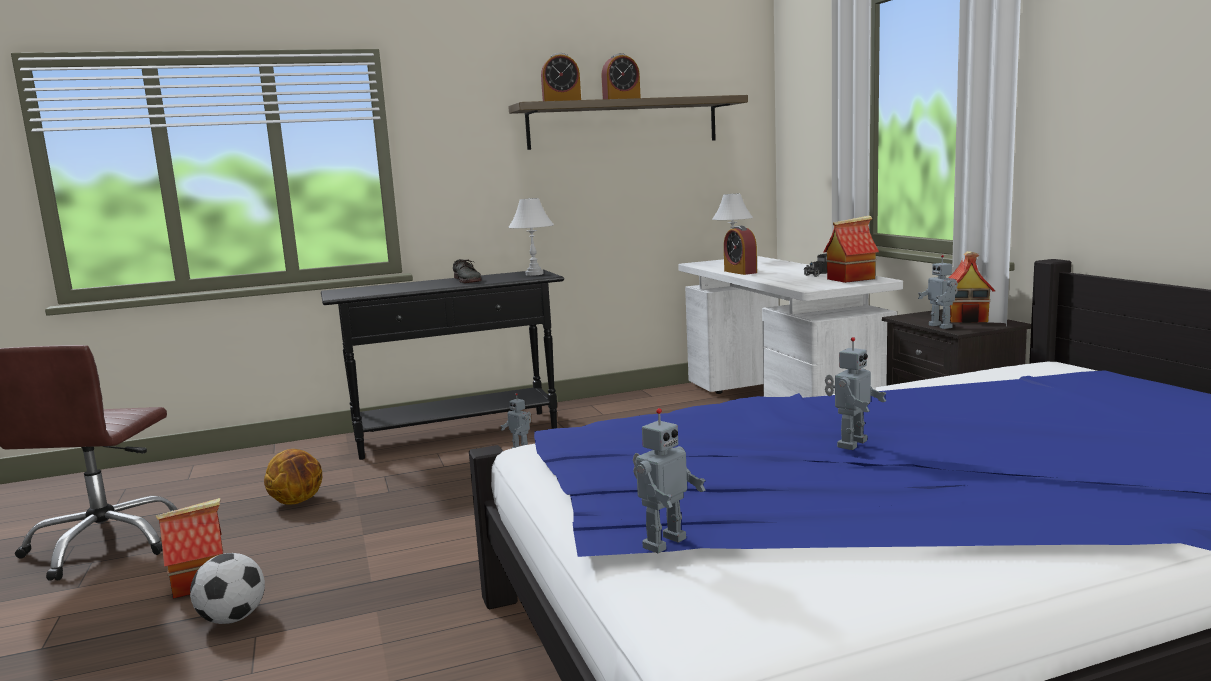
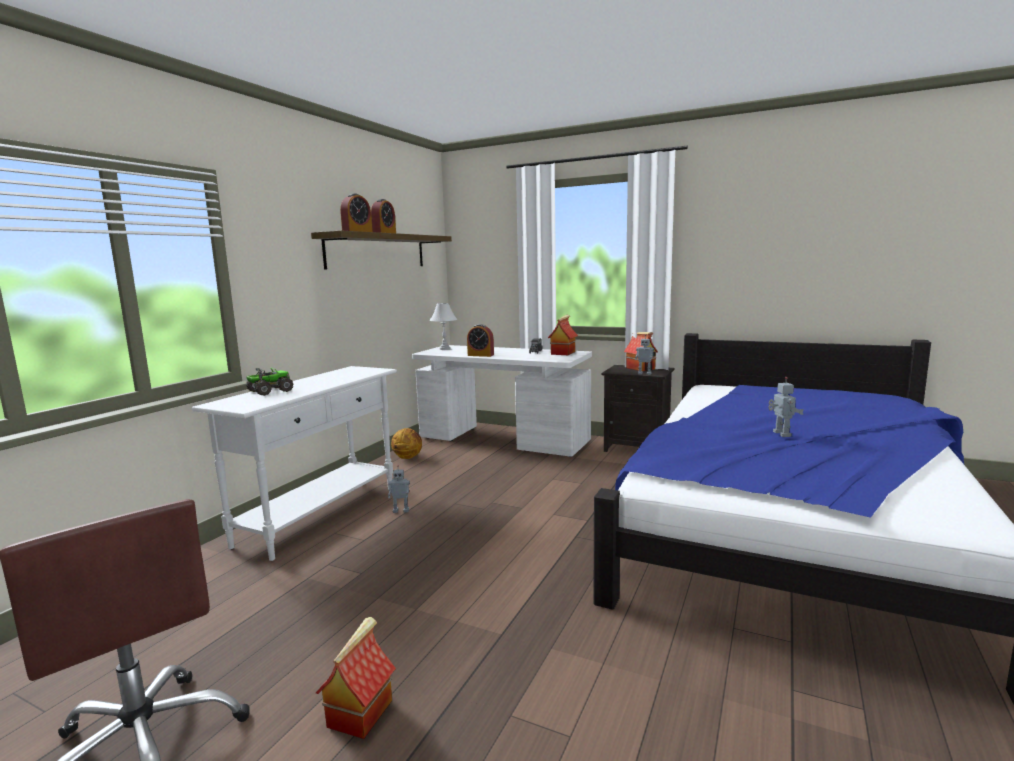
camera: 45 degrees left, 0 degrees up
(233, 619) = (461, 717): football -> none
(297, 501) = (290, 612): basketball -> basketball (408, 457)
(399, 285) = (269, 391): none -> toy truck
(457, 435) = (320, 515): black console table -> white console table
(467, 280) = (322, 380): grey shoe -> none
(534, 274) = (363, 369): white table lamp -> none
(662, 542) = (873, 497): toy robot -> none

